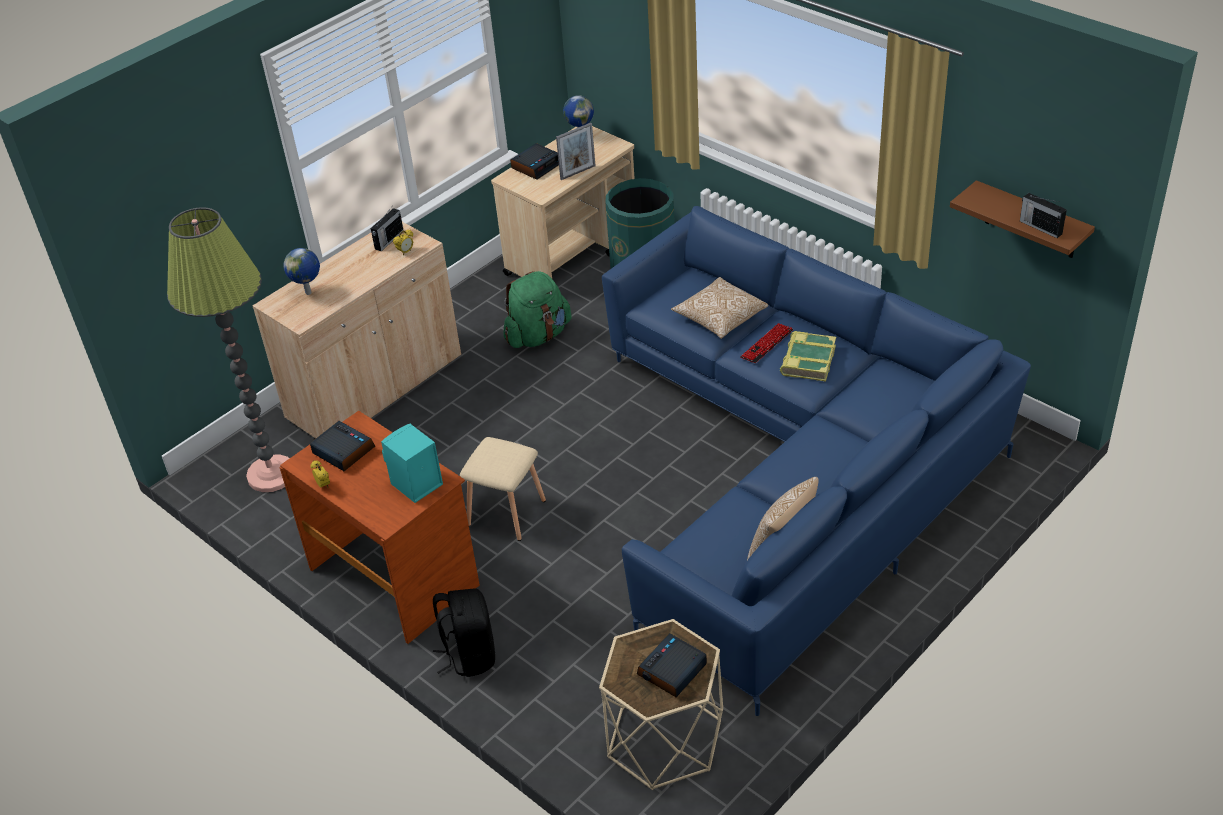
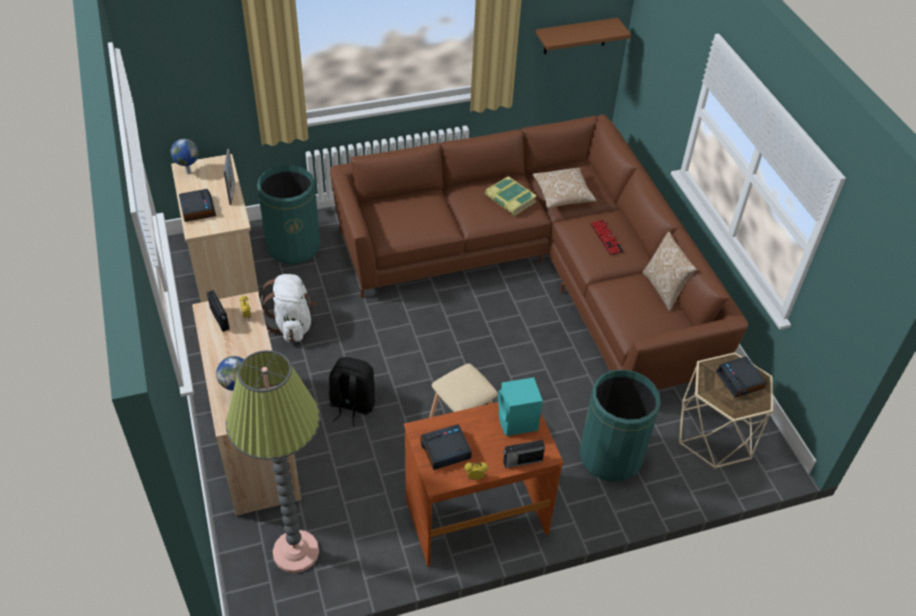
camera: 65 degrees left, 5 degrees up
(469, 655) = (582, 503): black backpack -> black backpack (351, 405)
(538, 335) = (292, 324): green backpack -> white backpack
(553, 653) = (611, 456): none -> green trash can
(720, 318) = (432, 214): pillow -> pillow (562, 195)
(766, 344) = (478, 208): keyboard -> keyboard (606, 238)
(797, 471) = (540, 270): blue sofa -> brown sofa
(1040, 227) = (602, 32): radio -> radio (522, 461)

